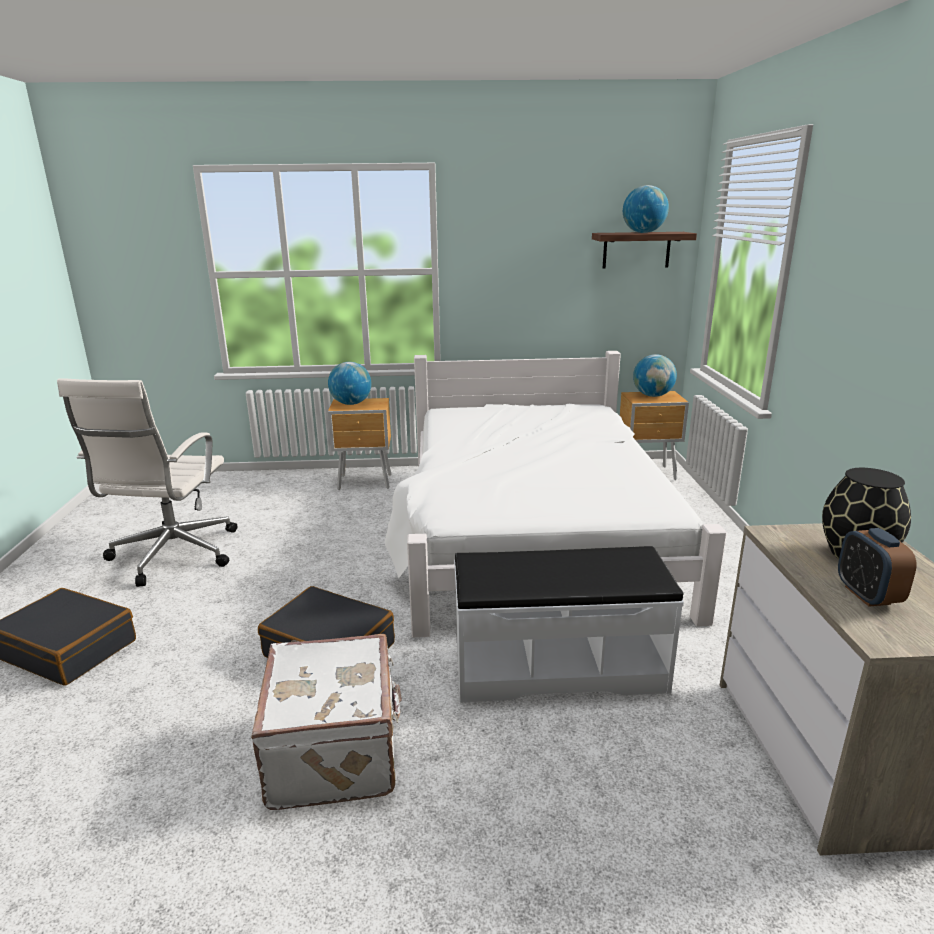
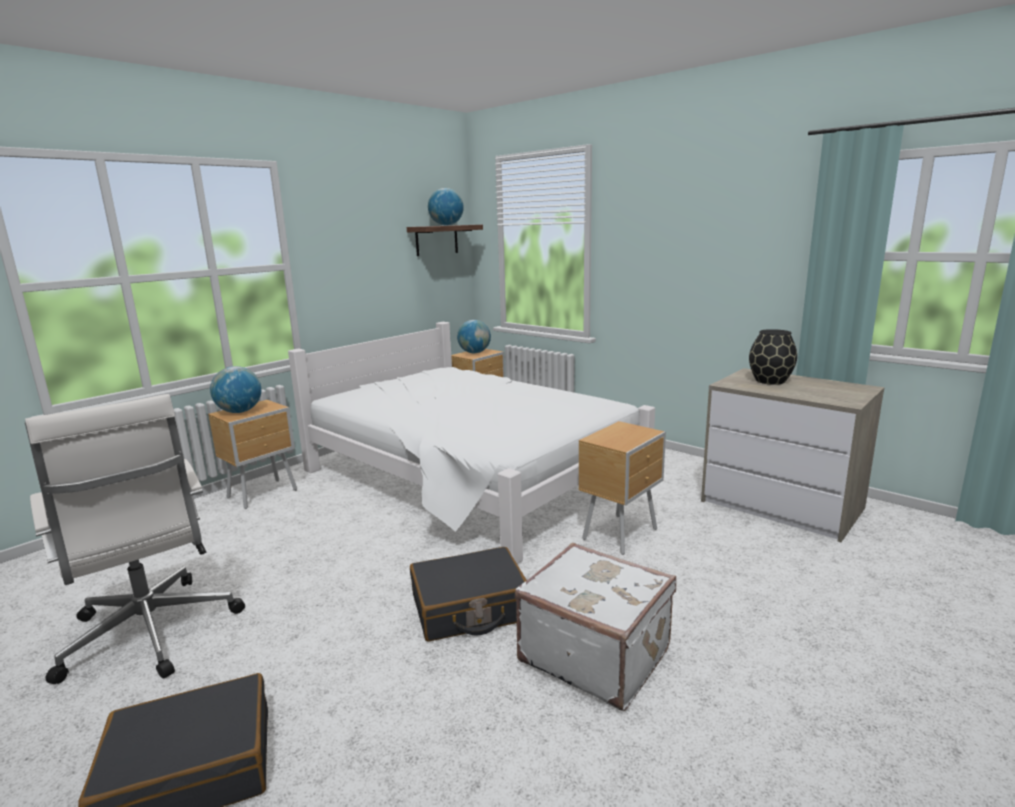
camera: 45 degrees left, 5 degrees down
(557, 666) = (622, 534): white bench -> brown nightstand
(867, 595) = (808, 392): alarm clock -> none

